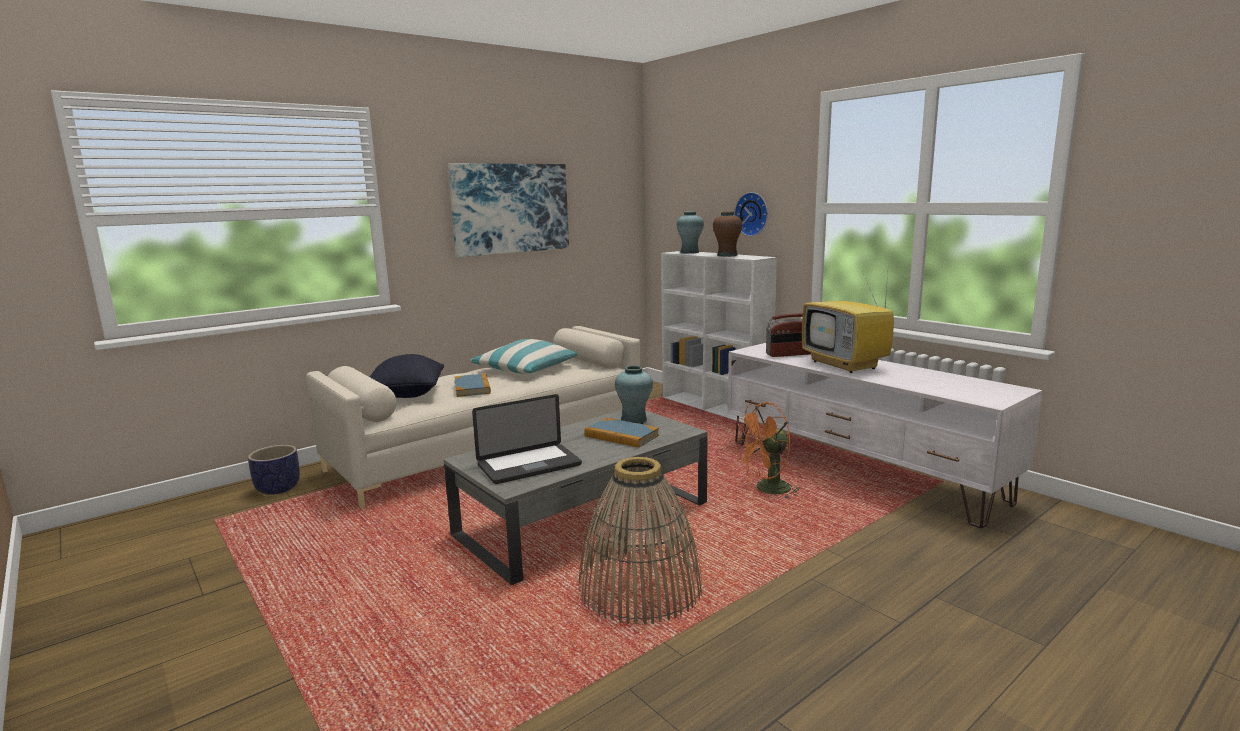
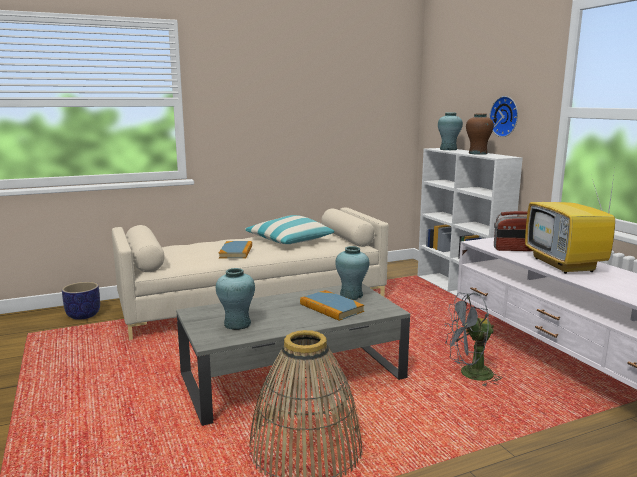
camera: 15 degrees right, 0 degrees up
(407, 395) = (184, 253): black pillow -> none
(511, 208) = (294, 105): picture -> none
(529, 465) = (237, 324): laptop -> turquoise vase
(767, 490) = (470, 375): orange fan -> grey fan

